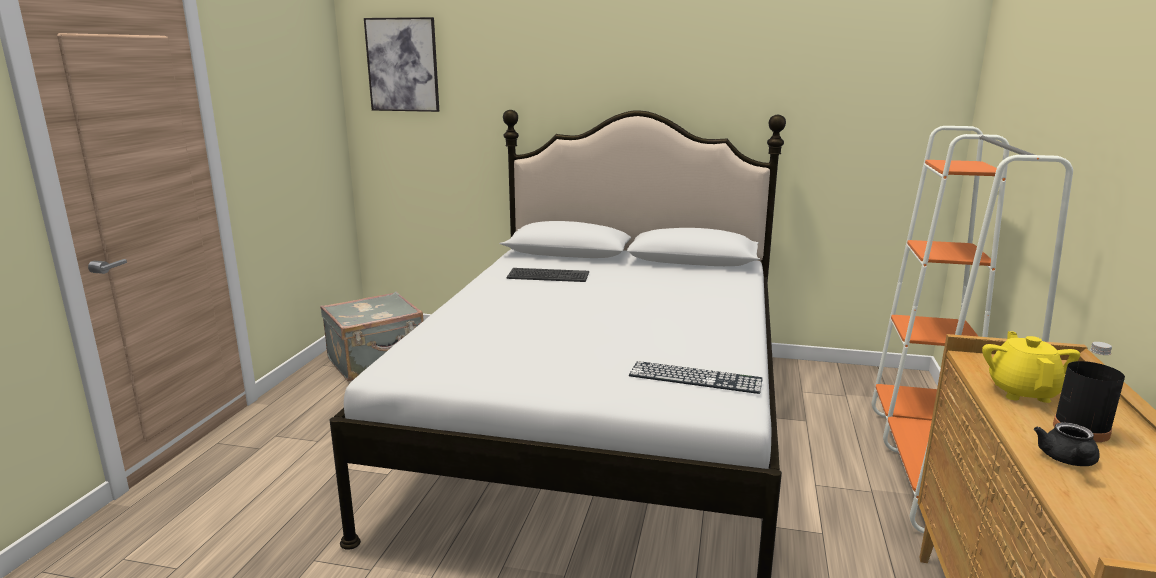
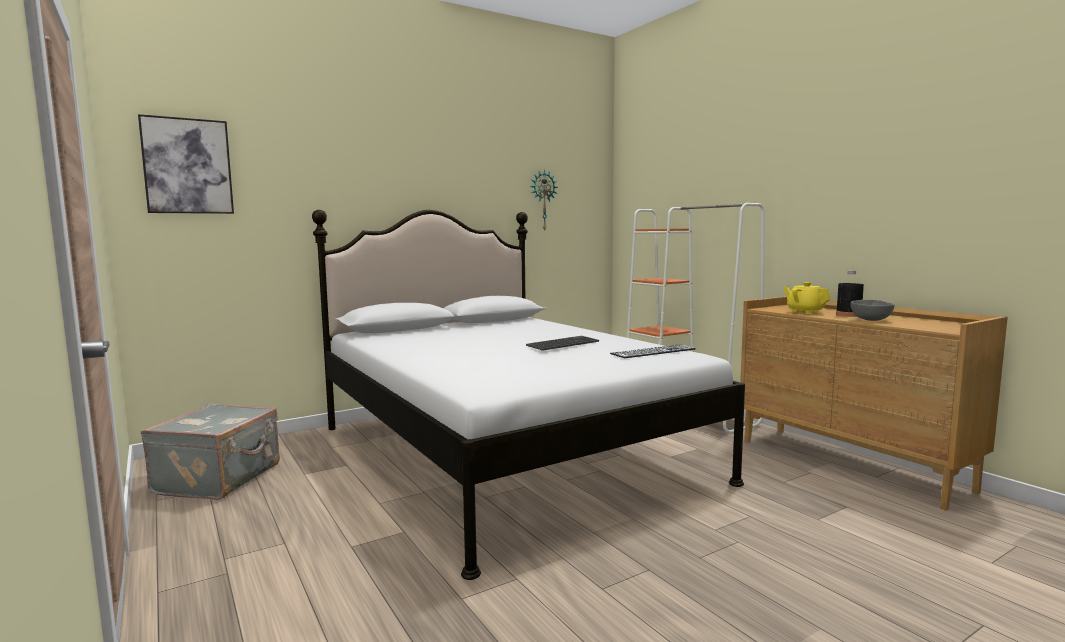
camera: 45 degrees left, 10 degrees down
(548, 276) = (424, 339): keyboard -> keyboard (563, 344)
(828, 95) = (543, 200): none -> wall clock
(1067, 460) = (871, 320): black teapot -> grey bowl

